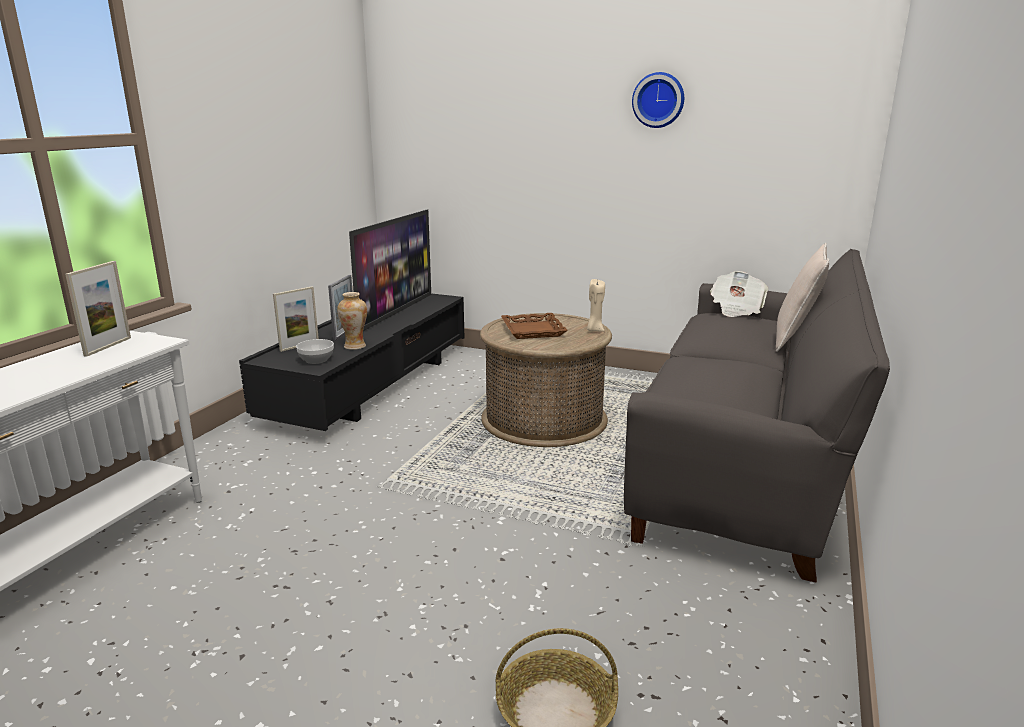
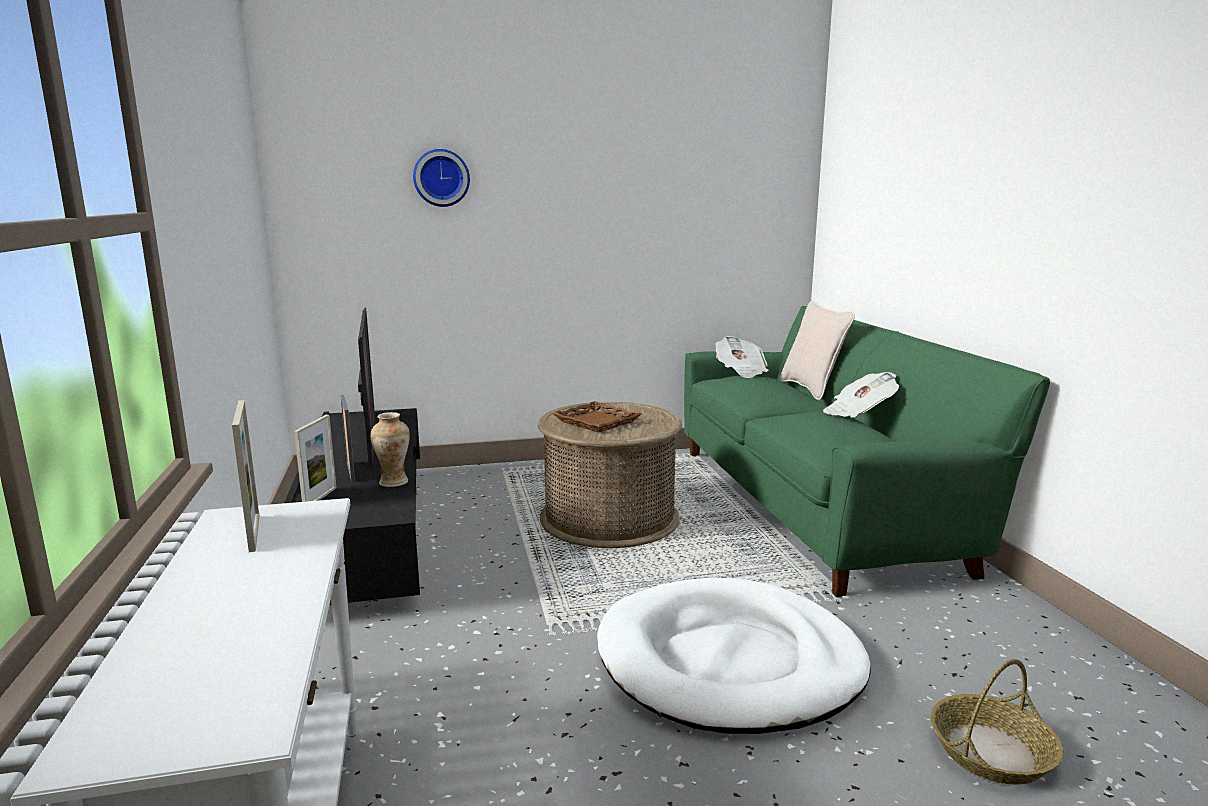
camera: 35 degrees left, 5 degrees down
(316, 360) = (375, 508): bowl -> none
(464, 553) = (729, 662): none -> white dog bed
(594, 330) = (651, 411): beige candle -> none
(658, 100) = (627, 177): wall clock -> wall clock (441, 178)
(745, 459) = (812, 505): grey sofa -> green sofa
(764, 370) = (858, 413): none -> newspaper

